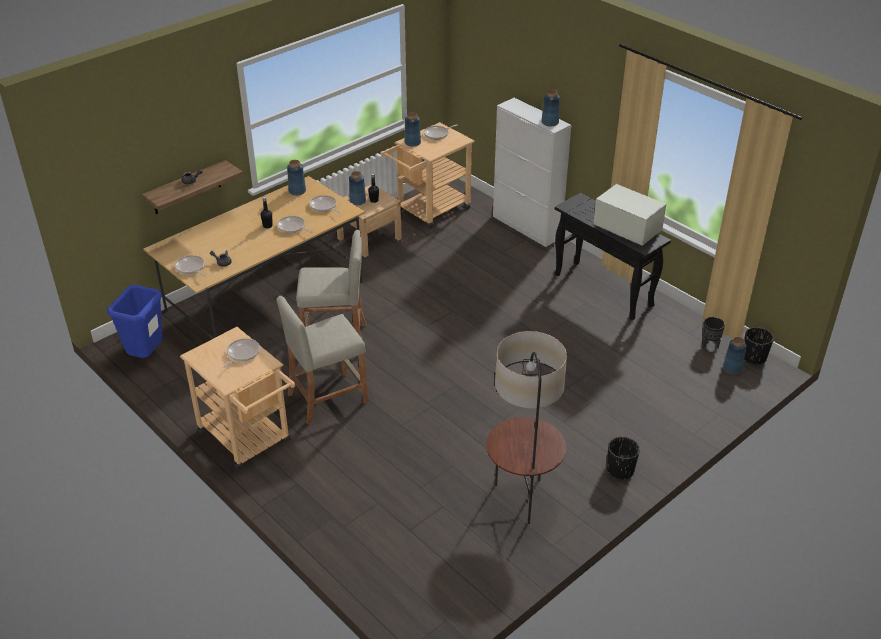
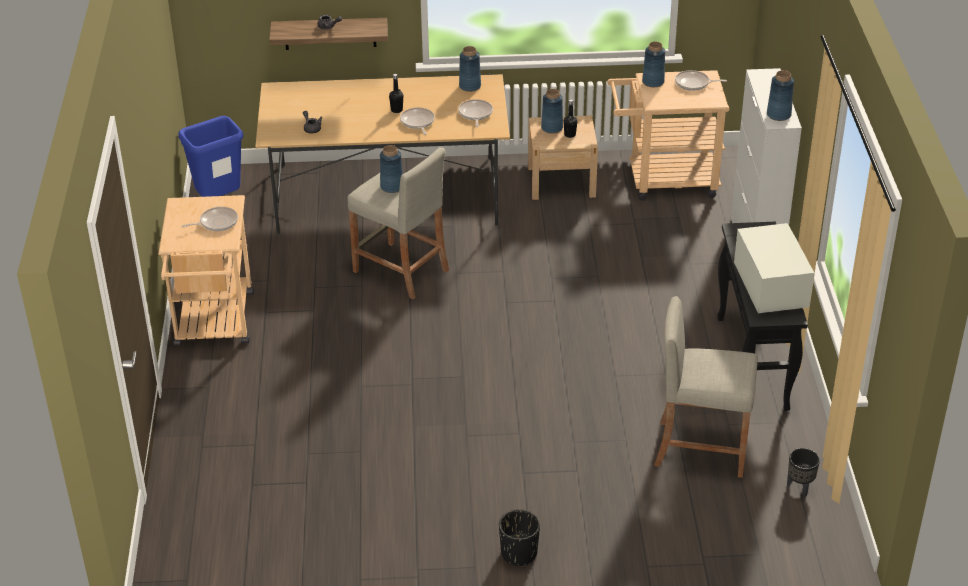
camera: 40 degrees right, 0 degrees up
(191, 268) = (278, 121): frying pan -> none
(327, 398) = (326, 323): beige stool -> beige stool (700, 448)
(522, 500) = (385, 521): floor lamp -> none
(732, 368) = (792, 526): blue vase -> blue vase (392, 187)
(754, 357) = (836, 530): black planter -> none

